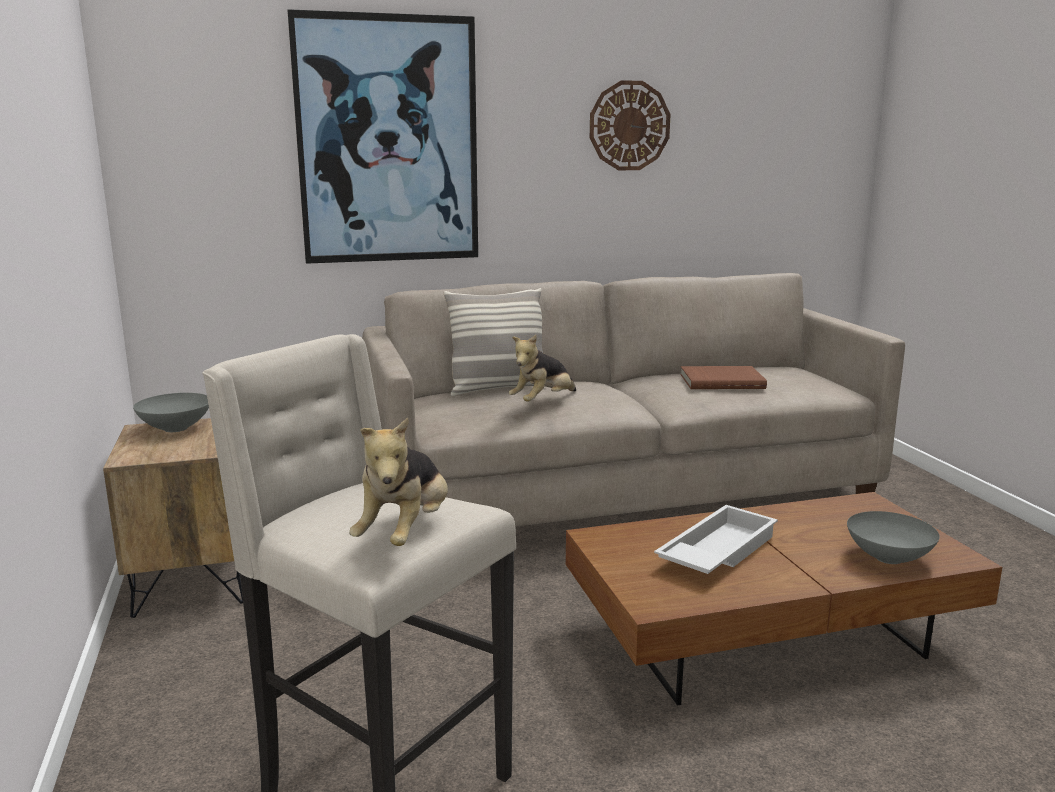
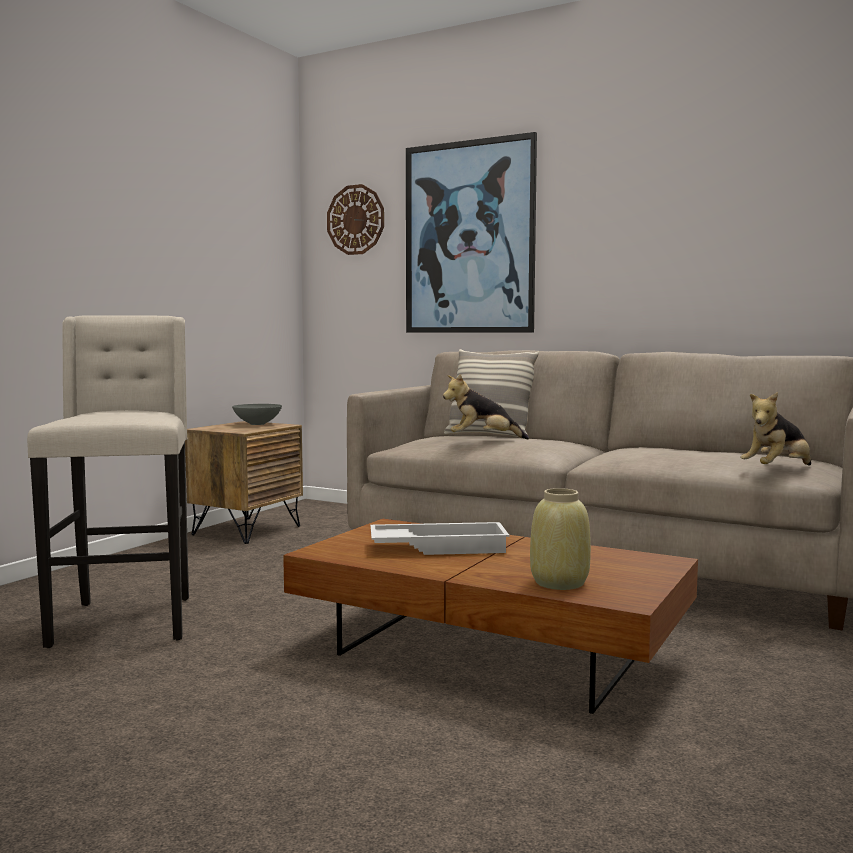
camera: 45 degrees right, 10 degrees down
(405, 533) = (100, 418): plush toy -> plush toy (777, 470)
(629, 126) = (680, 210): wall clock -> wall clock (355, 220)
(721, 381) = (680, 451): brown book -> none
(887, 557) = (559, 582): grey bowl -> beige vase

